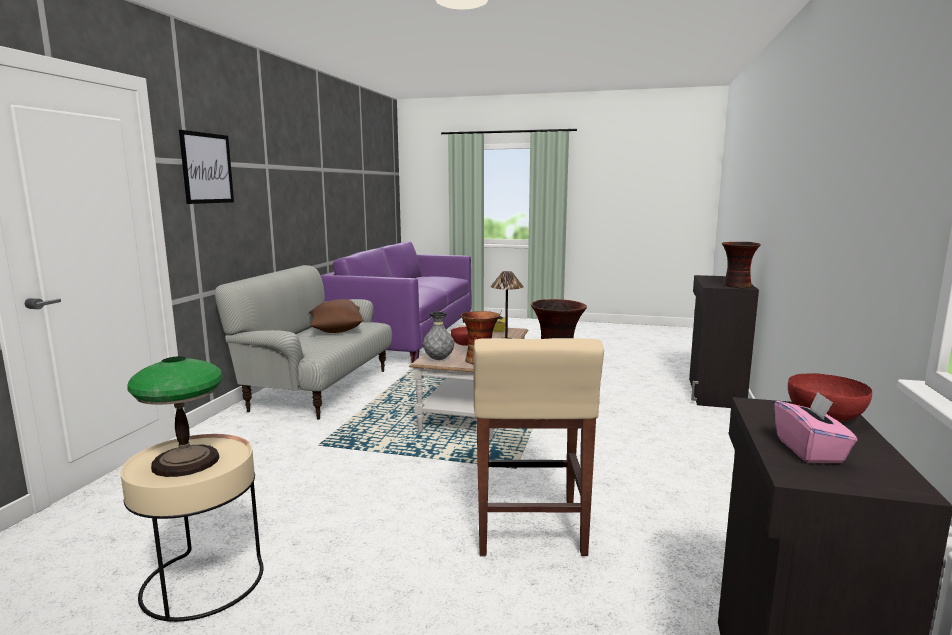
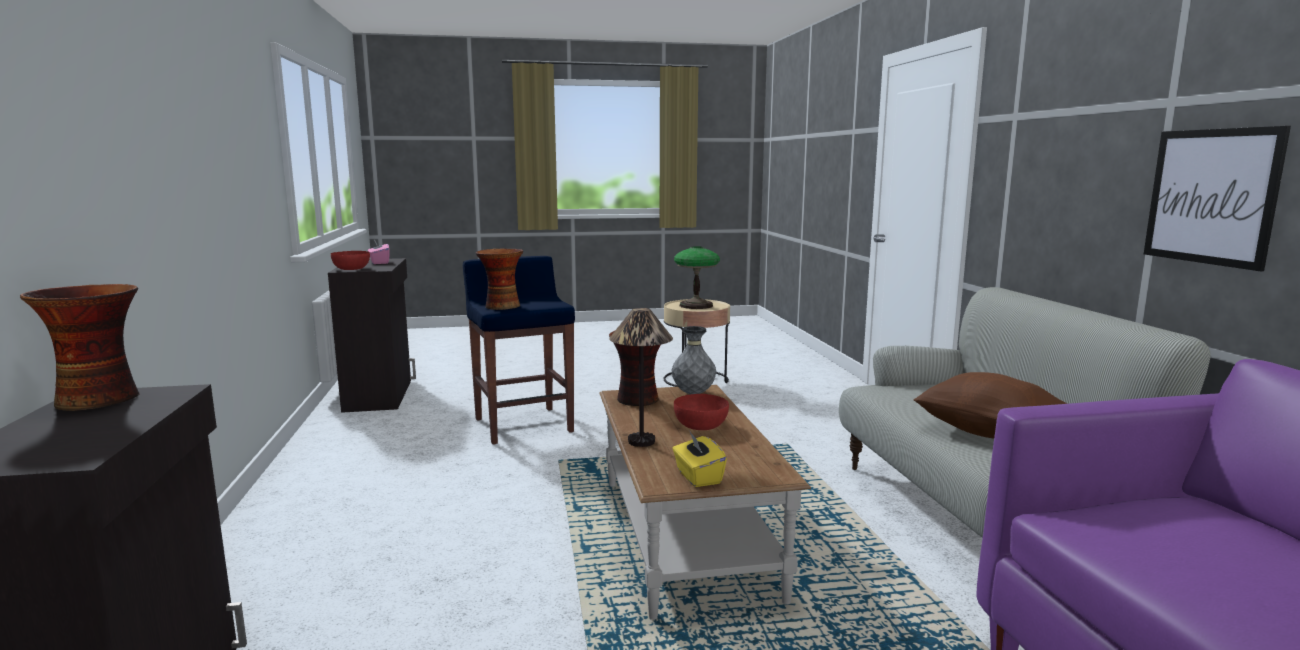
camera: 155 degrees right, 0 degrees up
(207, 168) = (1034, 122): picture -> picture (1211, 196)
(529, 528) = (523, 425): beige stool -> blue stool

